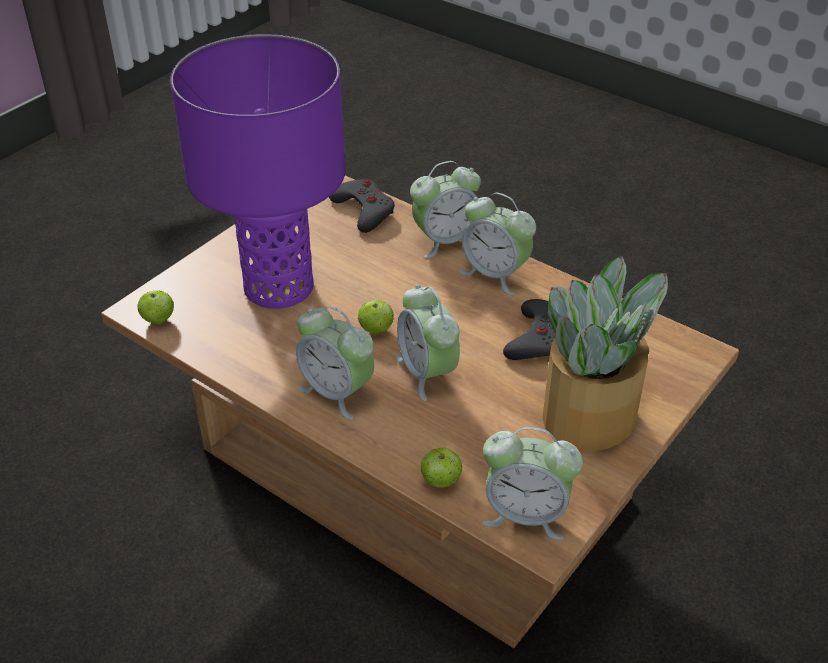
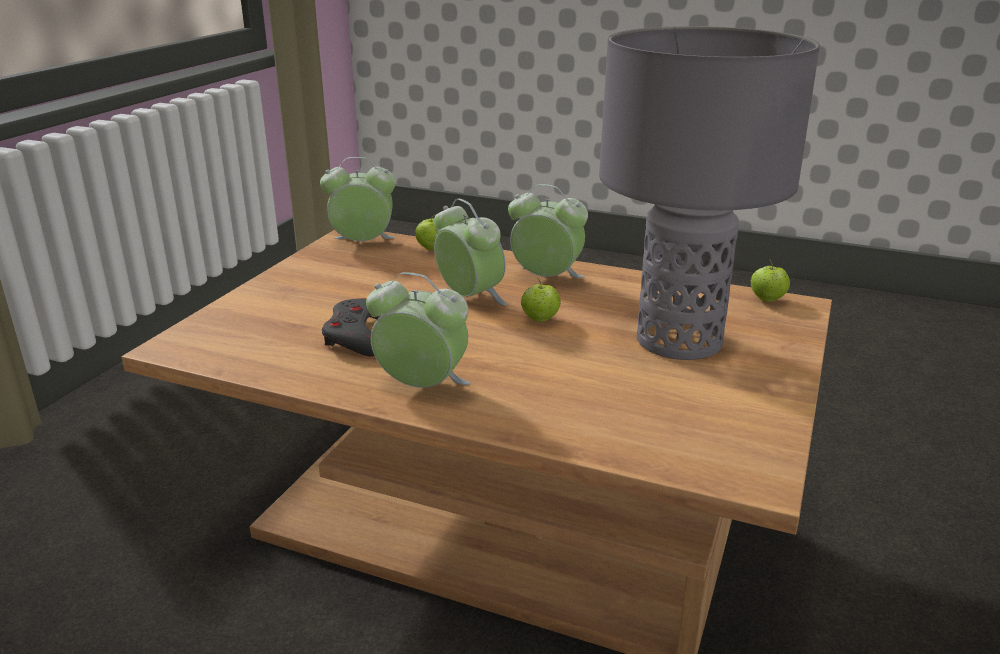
camera: 165 degrees right, 15 degrees down
(277, 285) = (681, 340): purple table lamp -> grey table lamp
(364, 210) = (654, 443): grey game controller -> none
(445, 241) = (506, 417): alarm clock -> none
(591, 416) = (305, 291): potted plant -> none

